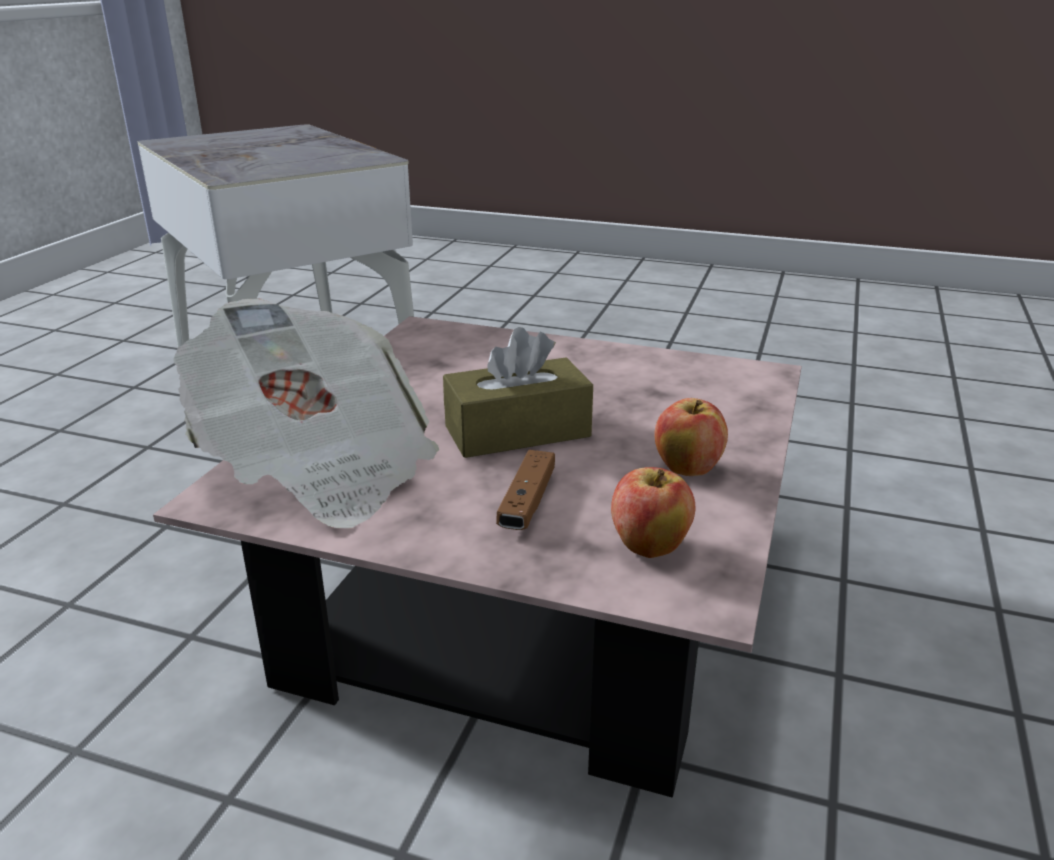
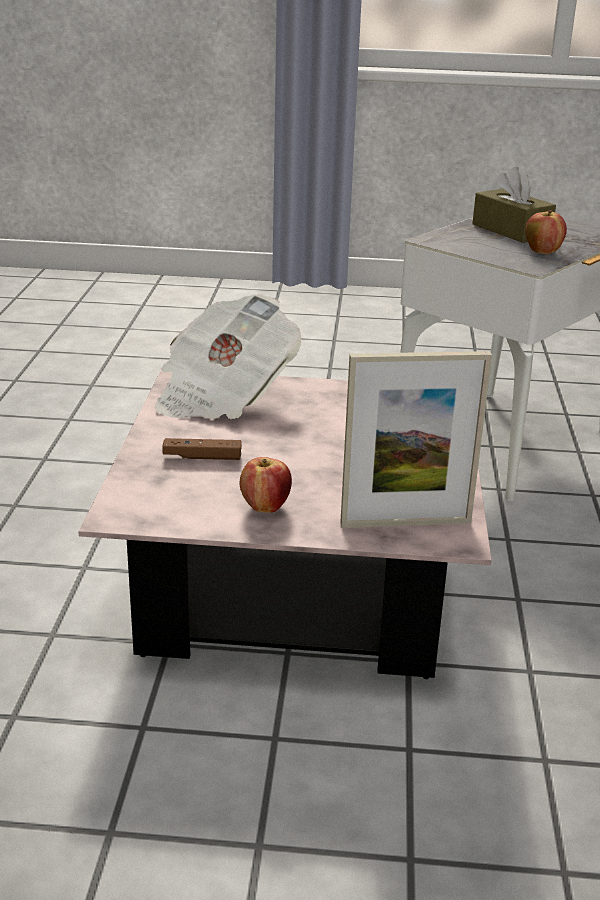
camera: 75 degrees right, 0 degrees up
(517, 431) = (292, 445): brown tissue box -> brown tissue box (511, 230)
(649, 547) = (163, 497): apple -> apple (542, 252)
(731, 392) = (406, 523): none -> picture frame

